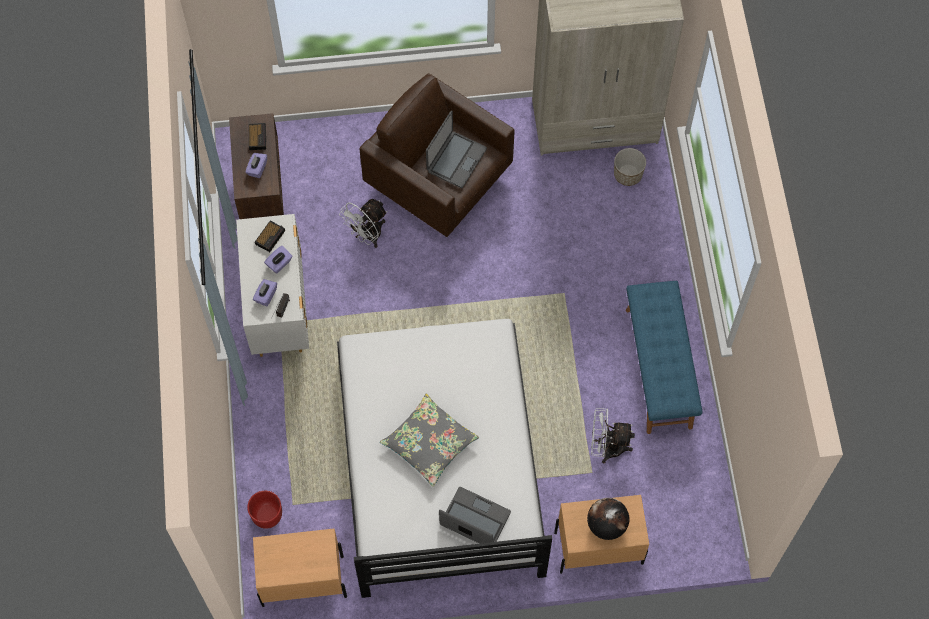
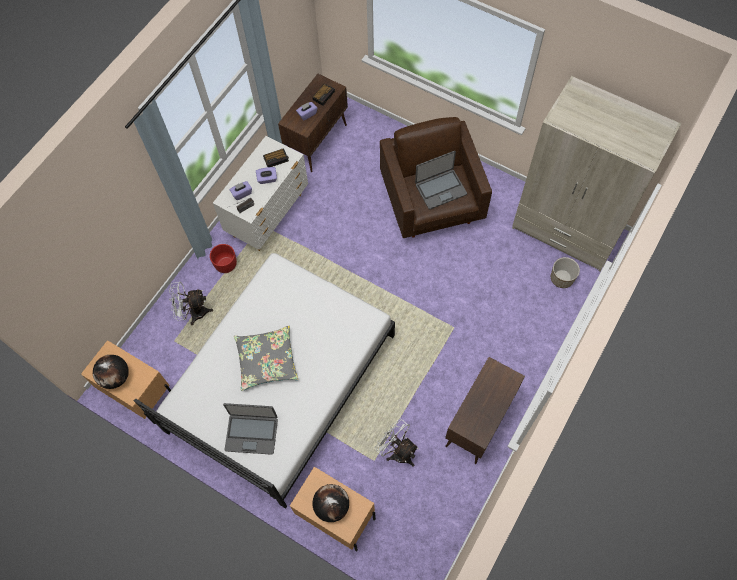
camera: 40 degrees right, 0 degrees up
(267, 515) = (154, 336): red planter -> red planter (226, 264)
(296, 564) = (116, 377): none -> globe
(367, 236) = (358, 207): white fan -> white fan (193, 313)
(474, 519) = (251, 433): laptop -> laptop turned 120 degrees clockwise
(659, 368) = (478, 423): blue bench -> brown cabinet

